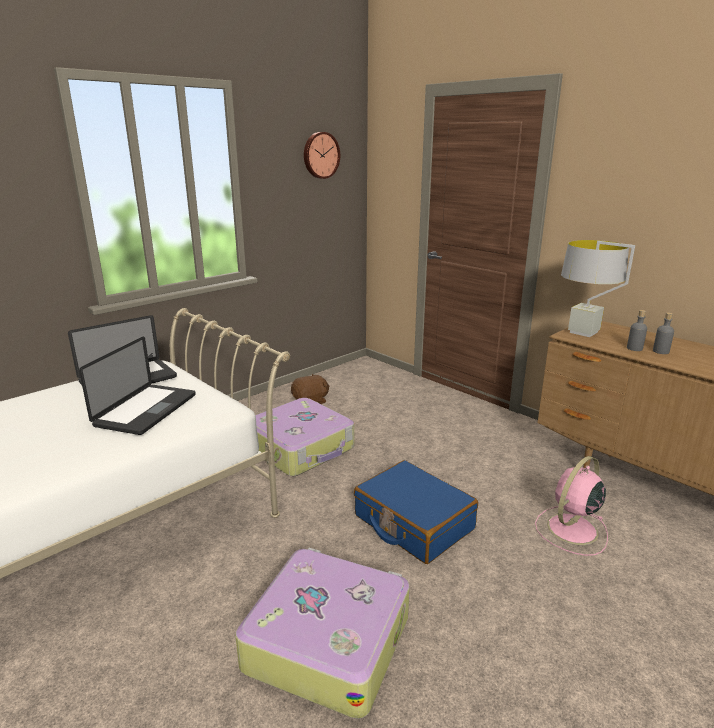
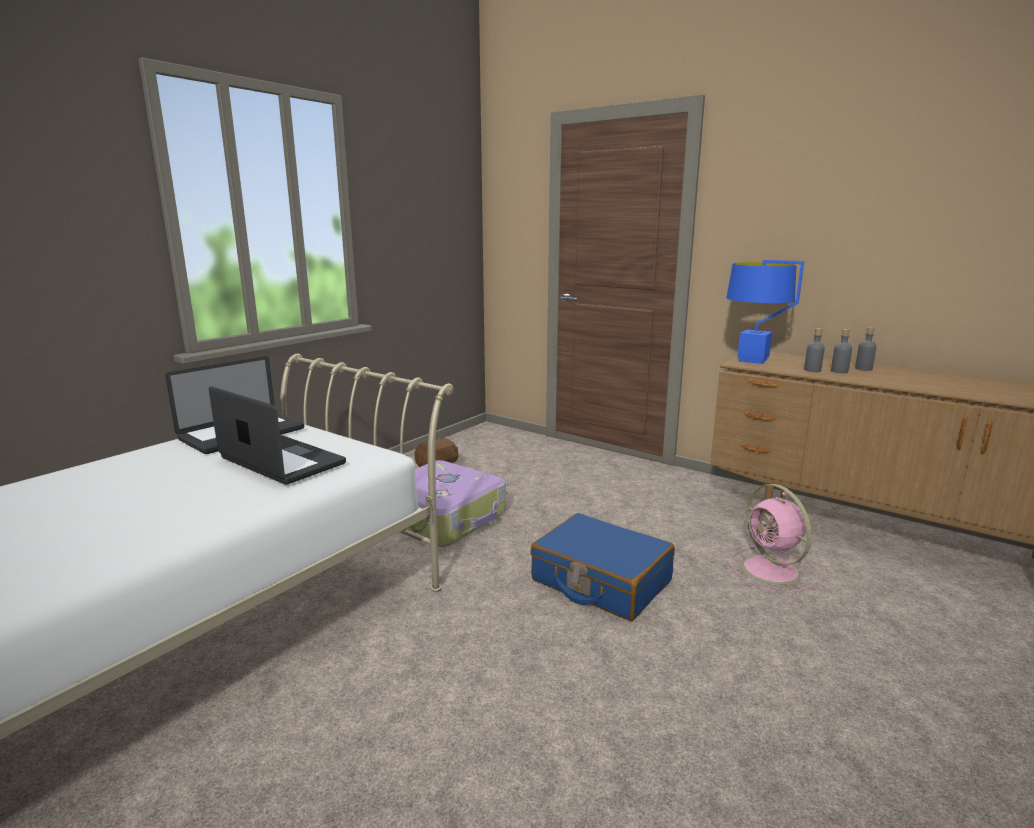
camera: 10 degrees left, 5 degrees down
(146, 410) = (282, 461): laptop -> laptop turned 60 degrees counterclockwise
(320, 155) = (435, 189): wall clock -> none
(327, 640) = (546, 715): suitcase -> none
(571, 530) = (772, 571): pink fan -> pink fan turned 60 degrees counterclockwise
(584, 332) = (753, 360): grey table lamp -> blue table lamp
(687, 349) = (863, 369): none -> grey bottle

